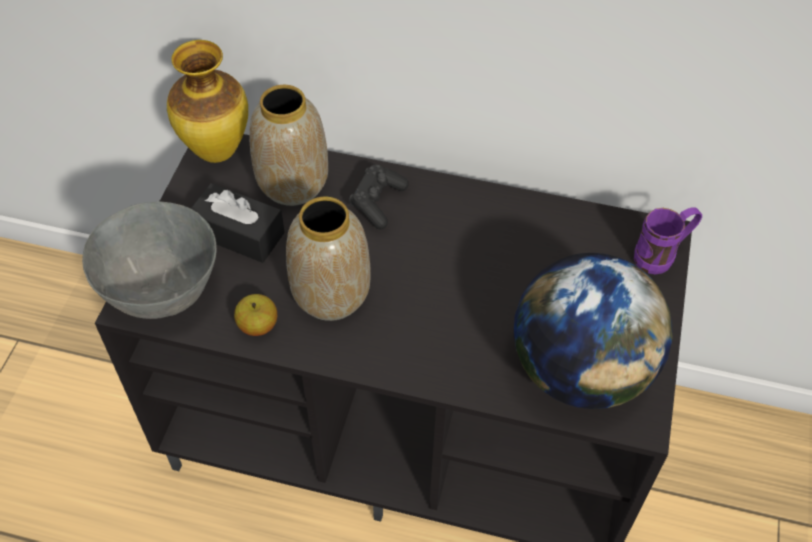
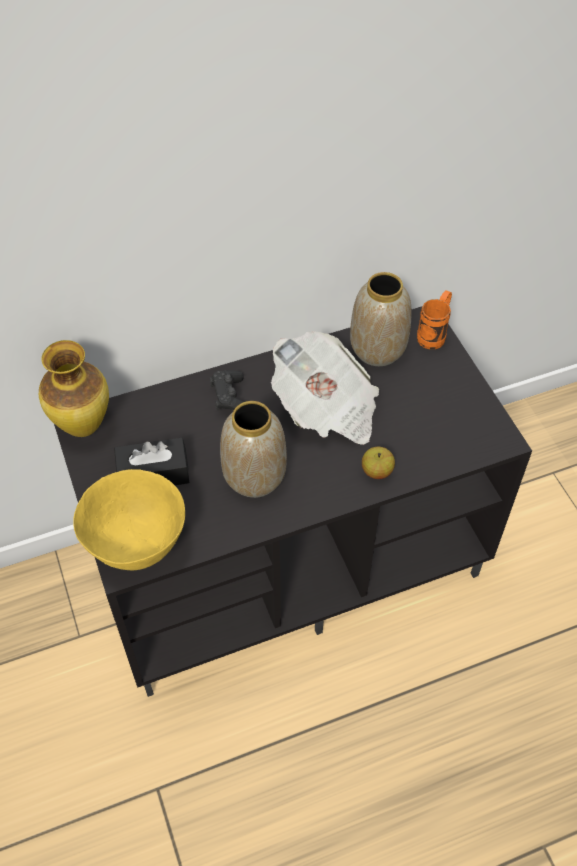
camera: 35 degrees left, 0 degrees up
(164, 292) = (137, 543): grey bowl -> yellow bowl
(258, 326) = (224, 525): apple -> apple (377, 471)
(293, 185) = (161, 418): vase -> vase (378, 349)
(467, 268) = (326, 408): none -> newspaper
(580, 369) = (445, 431): globe -> none
(661, 256) = (434, 334): purple mug -> orange mug

